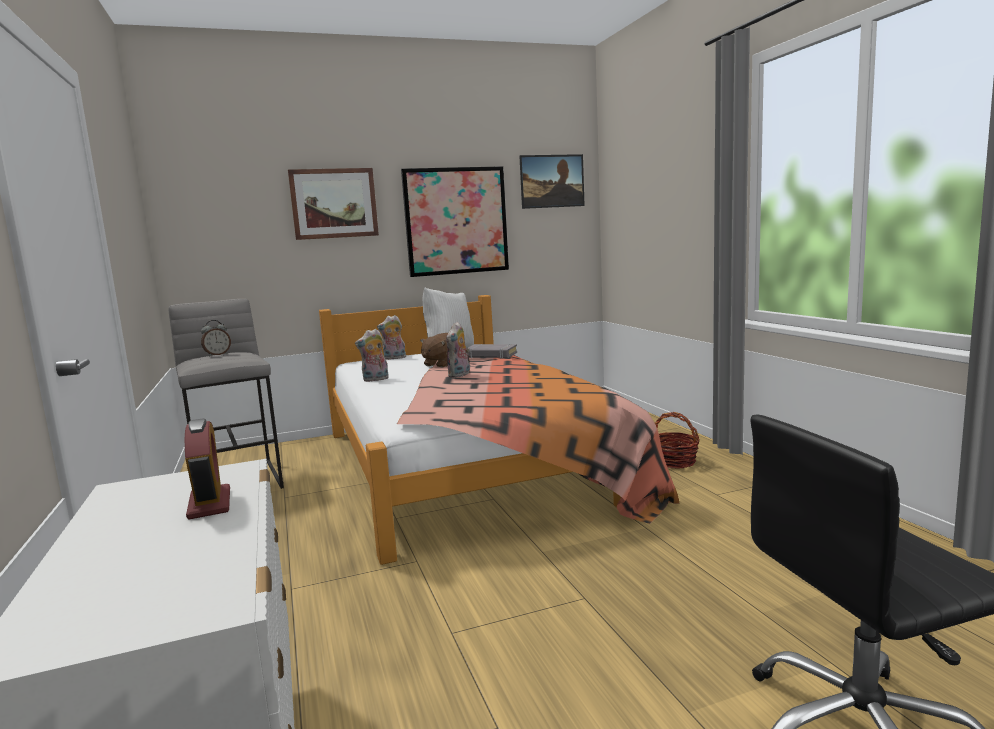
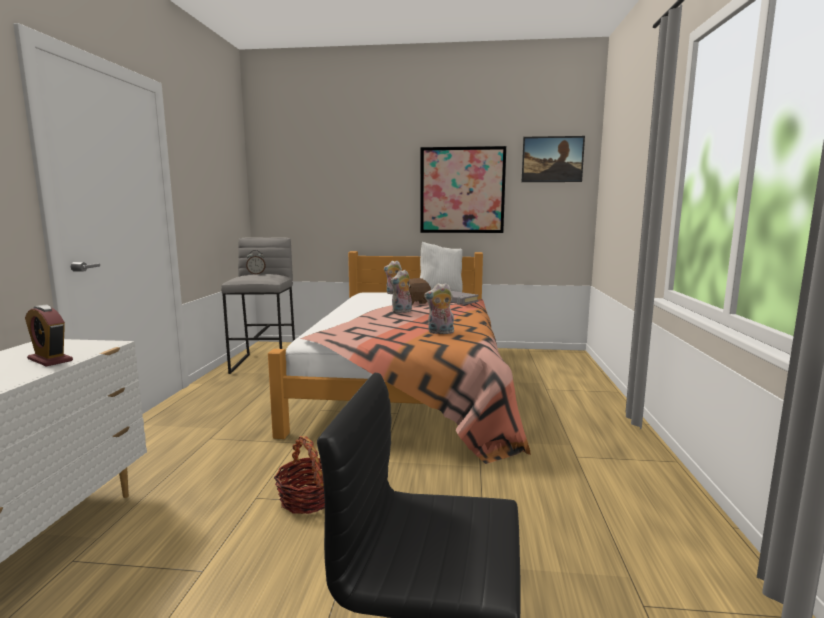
camera: 25 degrees right, 0 degrees up
(209, 503) = (50, 360): alarm clock -> alarm clock turned 120 degrees clockwise
(334, 203) = (368, 173): picture -> none
(375, 380) = (352, 306): plush toy -> plush toy (440, 333)
(674, 461) = (573, 419): basket -> basket (308, 499)

